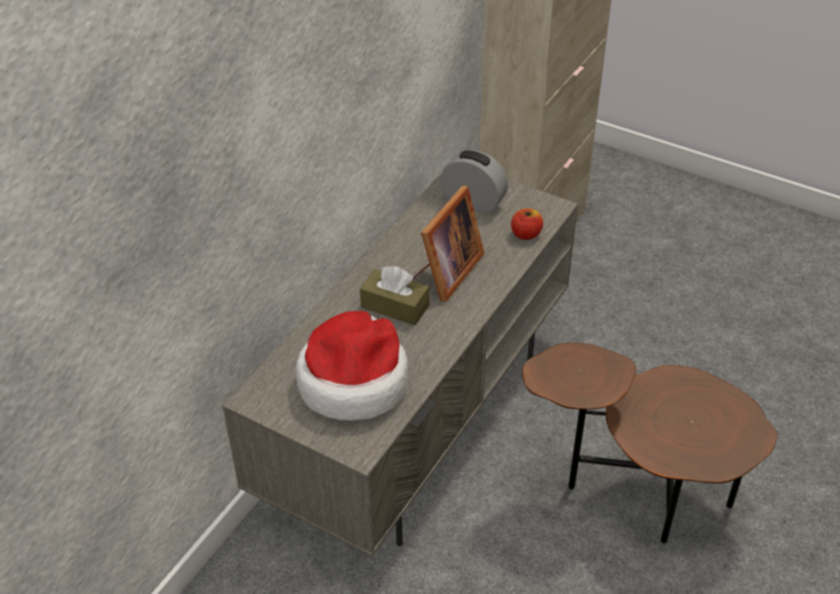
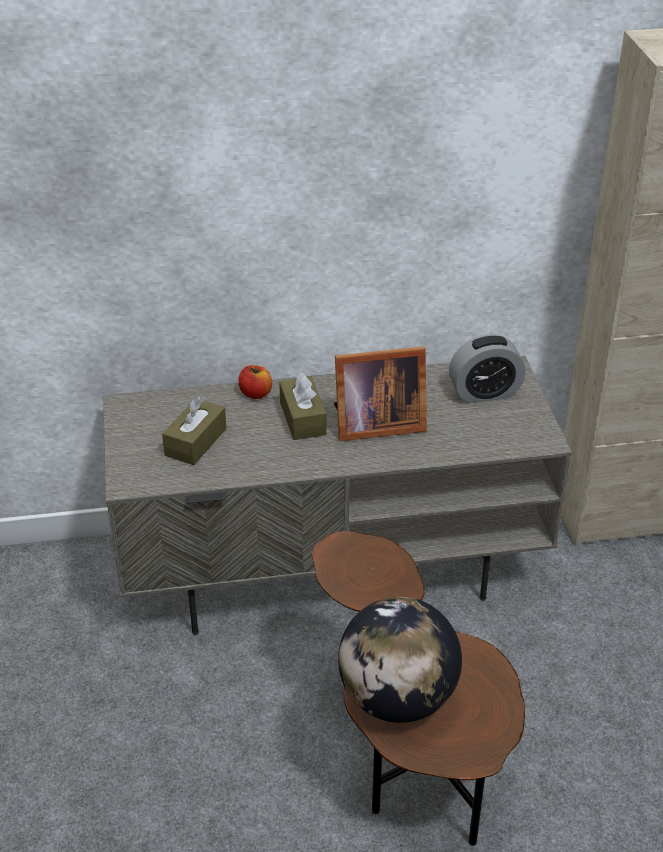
camera: 50 degrees right, 5 degrees down
(354, 381) = (195, 442): hat -> brown tissue box
(473, 202) = (484, 393): alarm clock -> alarm clock turned 90 degrees clockwise
(526, 234) = (485, 442): apple -> apple (256, 393)
(674, 442) = (397, 699): none -> globe

